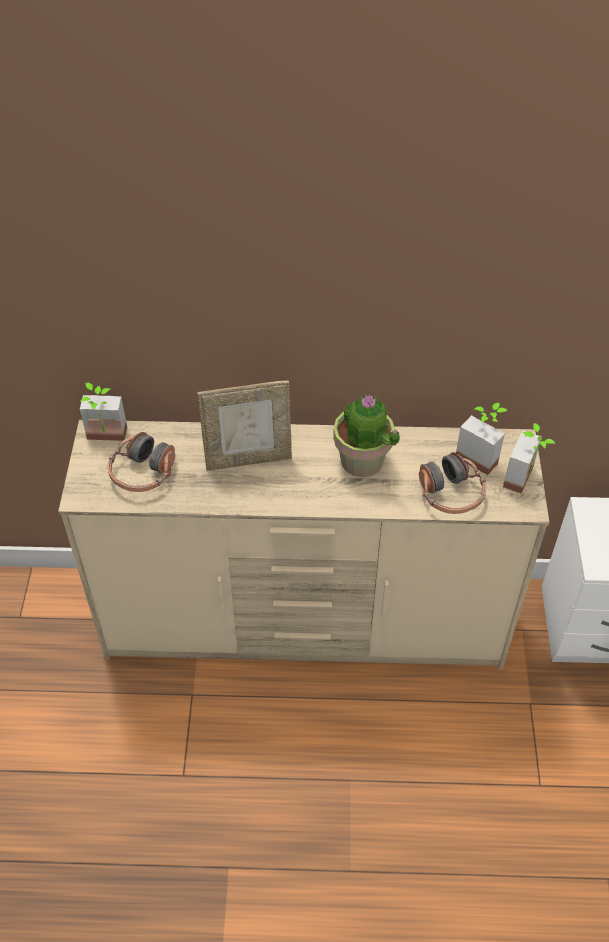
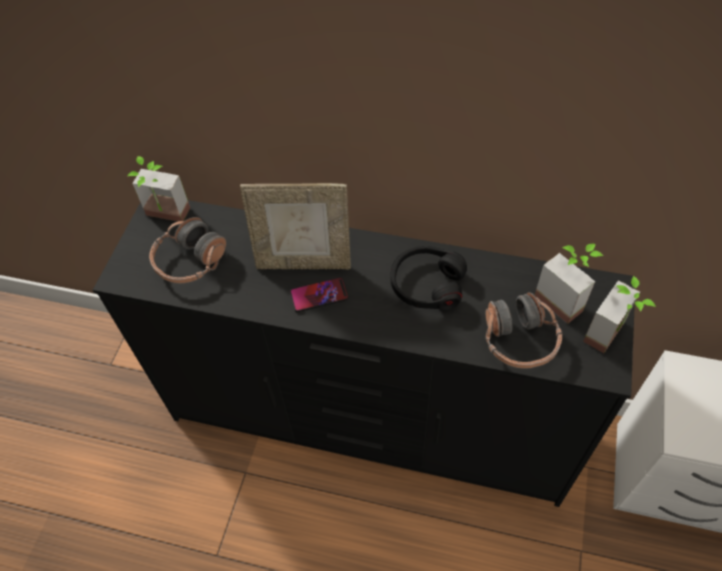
camera: 15 degrees right, 5 degrees up
(270, 484) = (319, 295): none -> phone
(305, 623) = (370, 420): beige dresser -> black dresser
(362, 461) = (427, 284): potted plant -> black headphones

